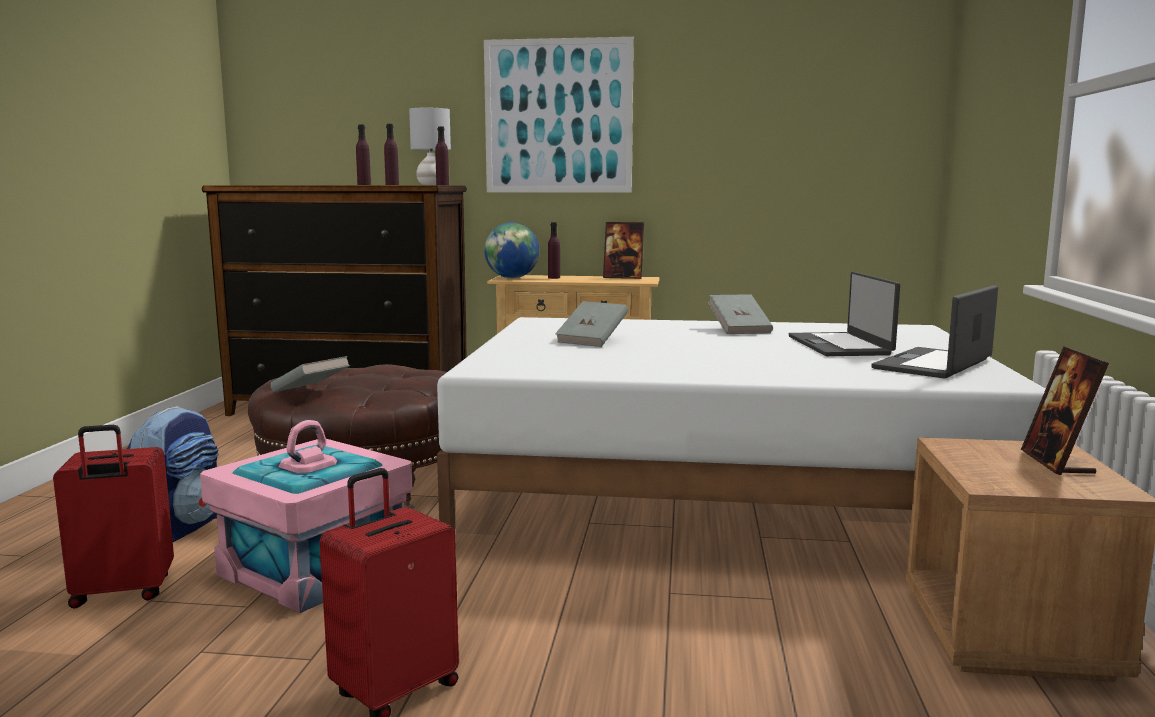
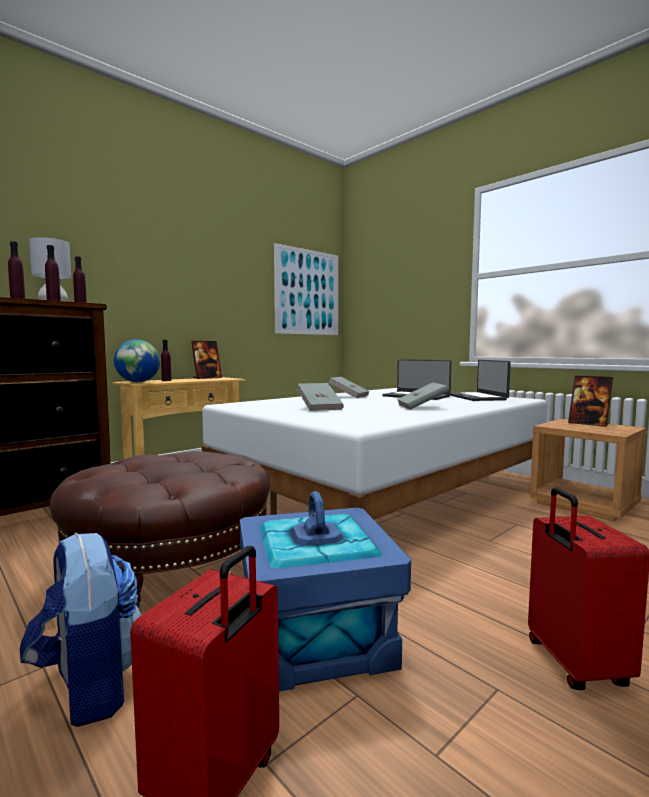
camera: 50 degrees left, 5 degrees down
(310, 392) = (167, 484): grey book -> grey book (421, 407)
(314, 568) = (315, 636): pink storage box -> blue storage box
(558, 116) = (151, 264): picture -> picture (307, 292)

